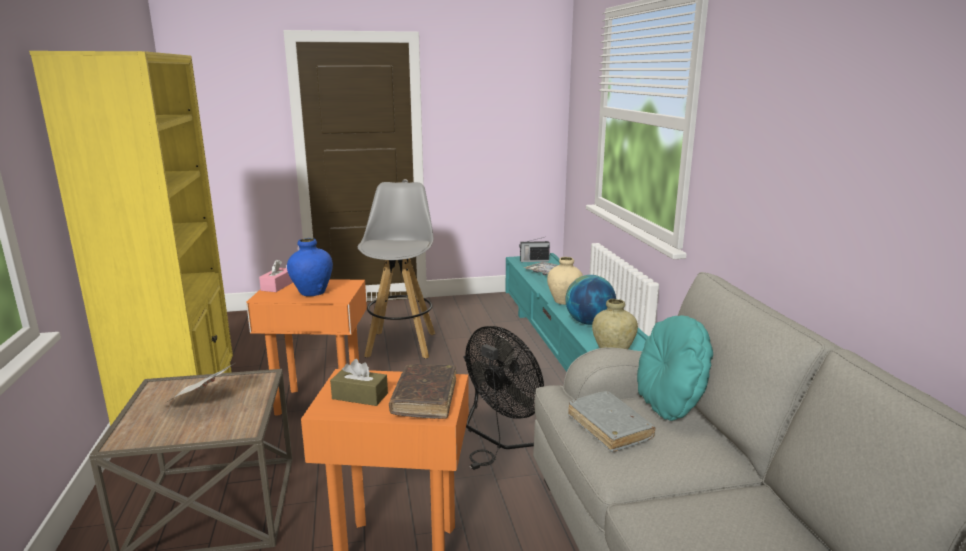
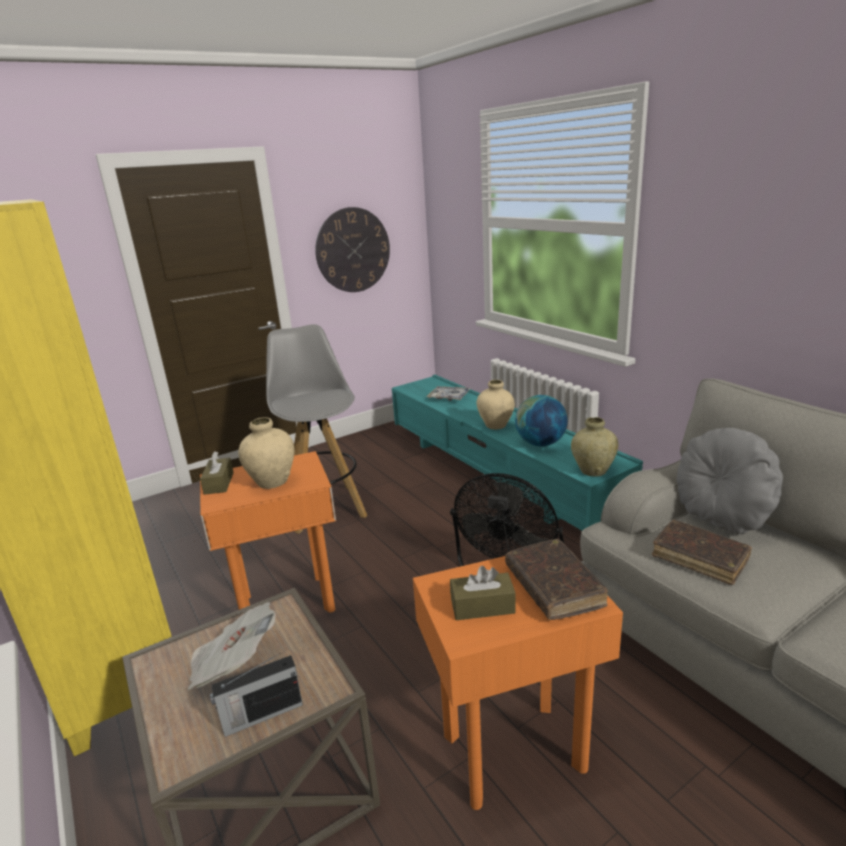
camera: 20 degrees left, 5 degrees up
(277, 286) = (219, 483): pink tissue box -> brown tissue box
(312, 292) = (272, 482): blue vase -> beige vase
(490, 127) = (353, 250): none -> wall clock
(533, 260) = (423, 386): radio -> radio (261, 715)
(609, 428) = (699, 558): grey book -> brown book
(668, 407) = (720, 519): turquoise pillow -> grey pillow

